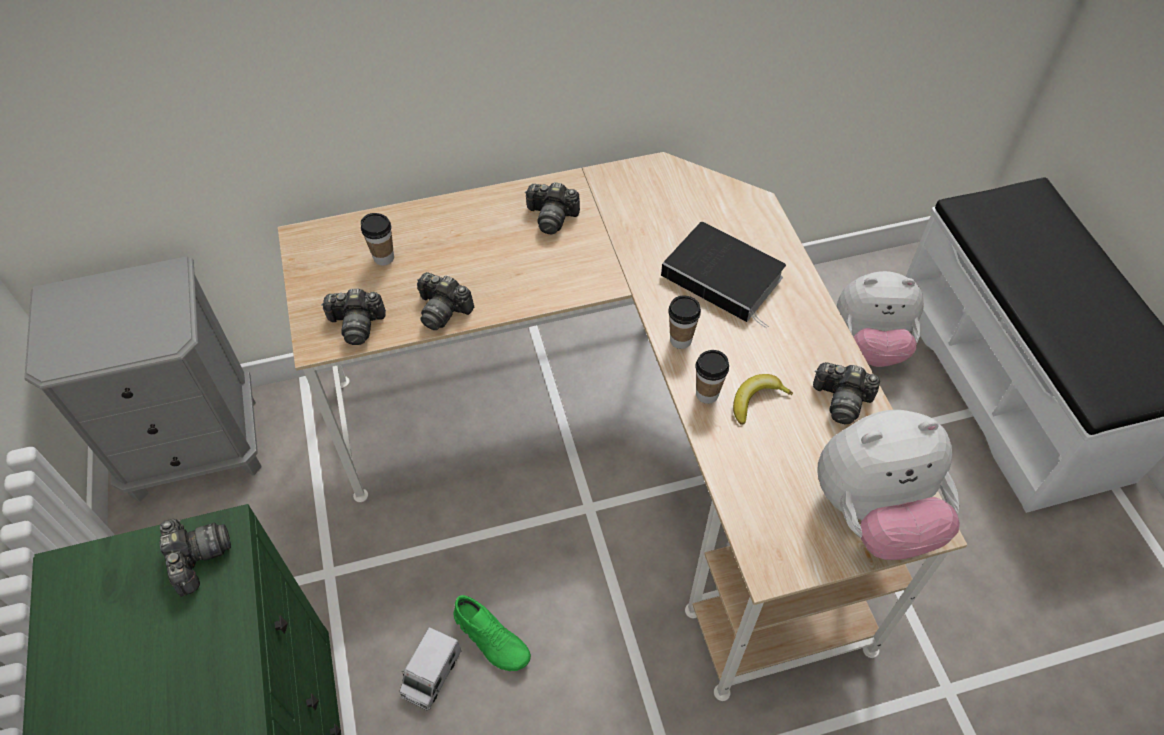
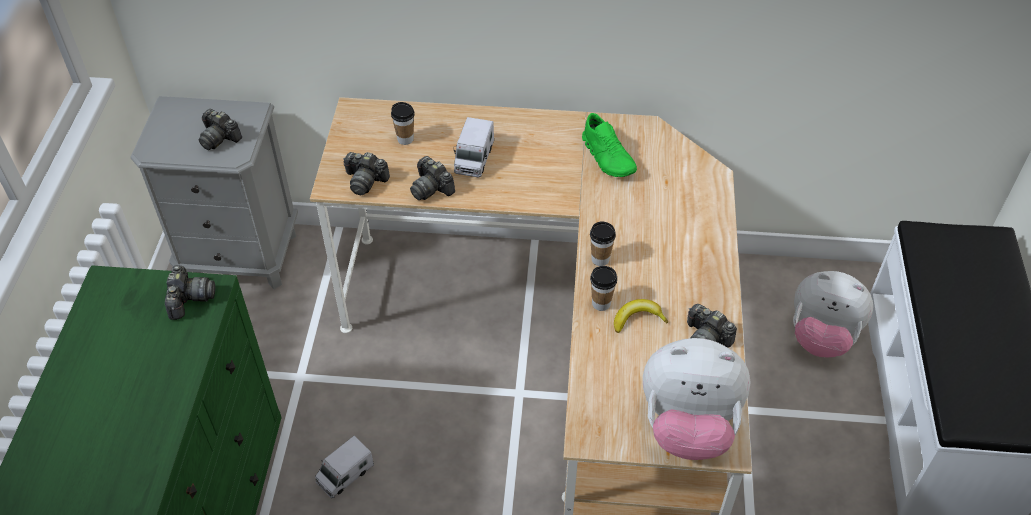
camera: 20 degrees right, 5 degrees down
(478, 259) = (474, 158): none -> toy truck
(492, 638) = (401, 464): green shoe -> green shoe (608, 157)
(552, 217) = (544, 143): camera -> camera (219, 138)
(725, 277) = (659, 223): book -> none

